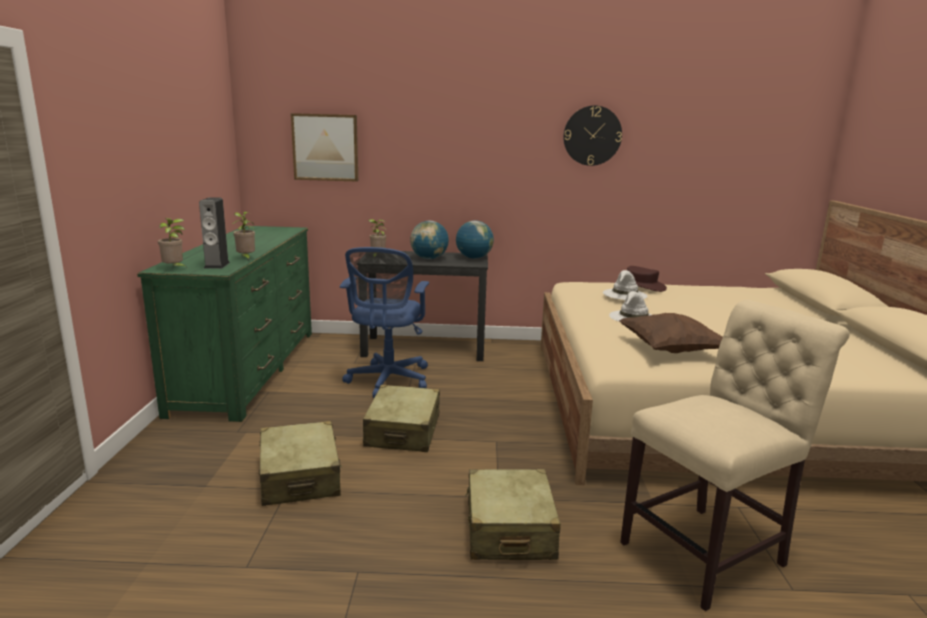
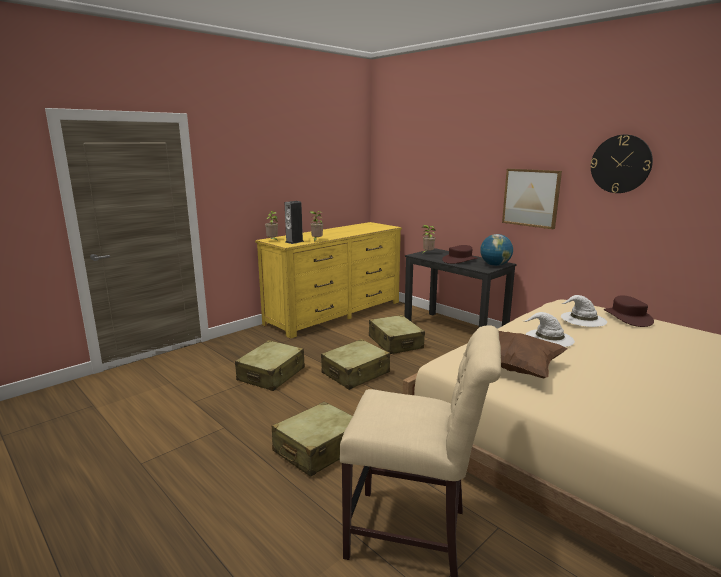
camera: 45 degrees right, 0 degrees up
(248, 369) = (335, 313): green dresser -> yellow dresser
(325, 147) = (416, 171): picture -> picture (531, 198)
(387, 381) = (395, 342): blue office chair -> beige suitcase
(429, 258) = (460, 260): globe -> brown hat

